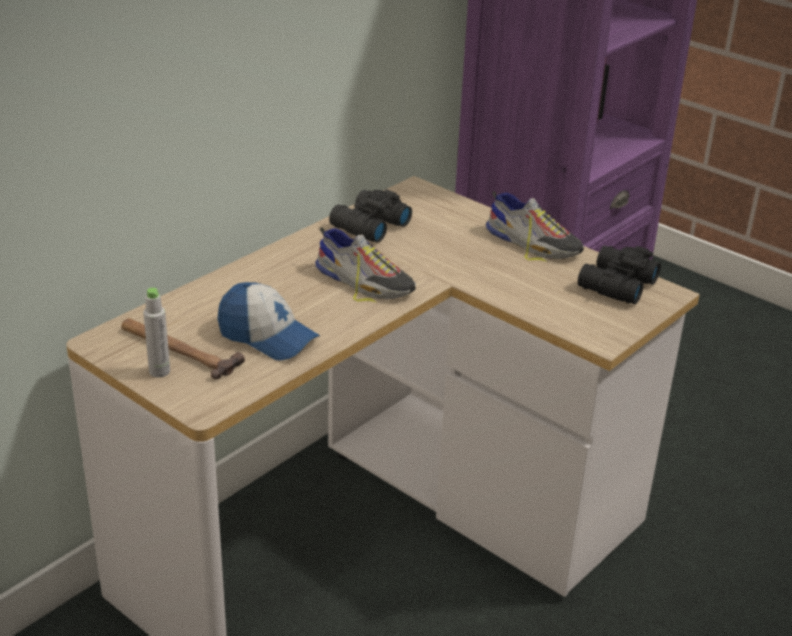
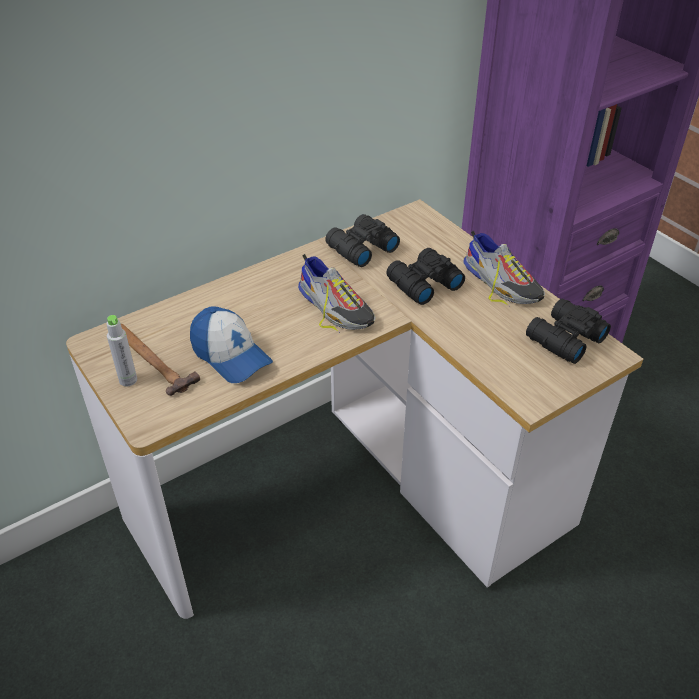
camera: 15 degrees right, 10 degrees up
(450, 252) = (422, 284): none -> black binoculars

